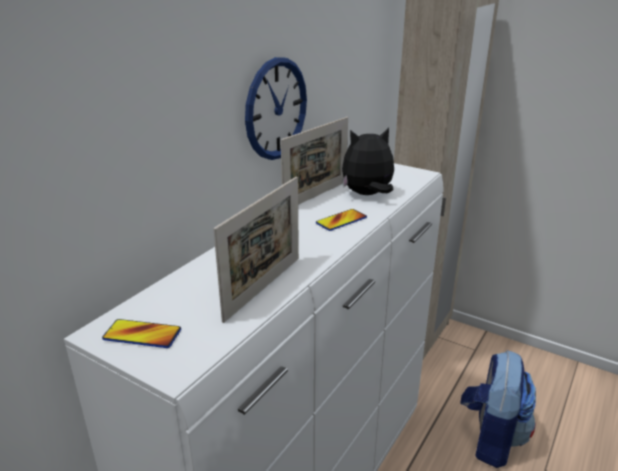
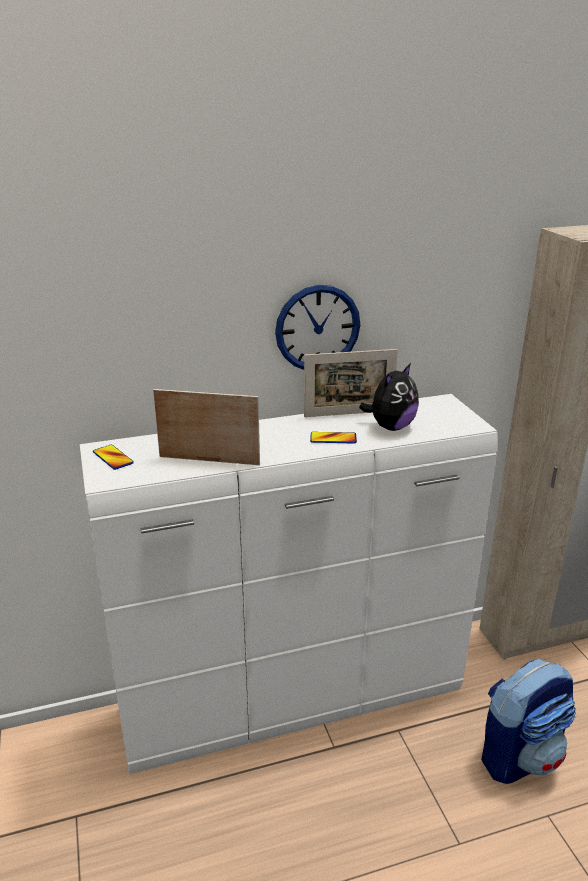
camera: 40 degrees right, 0 degrees up
(263, 287) = (209, 460): picture frame -> picture frame turned 150 degrees counterclockwise
(367, 195) = (391, 427): plush toy -> plush toy turned 105 degrees clockwise

